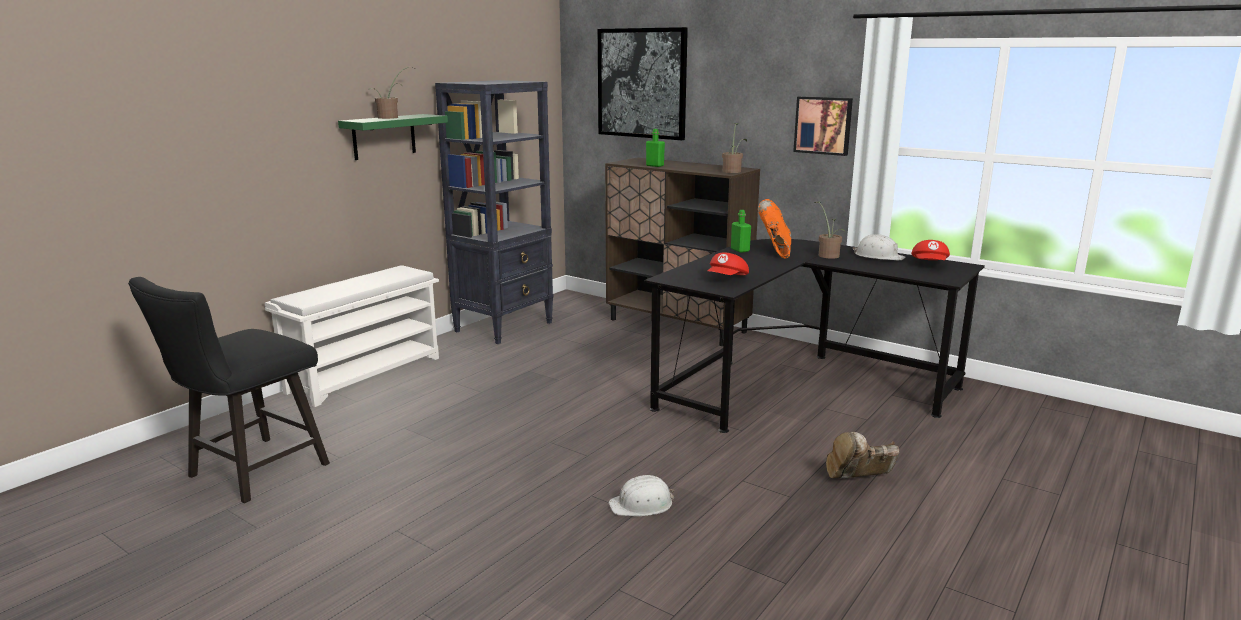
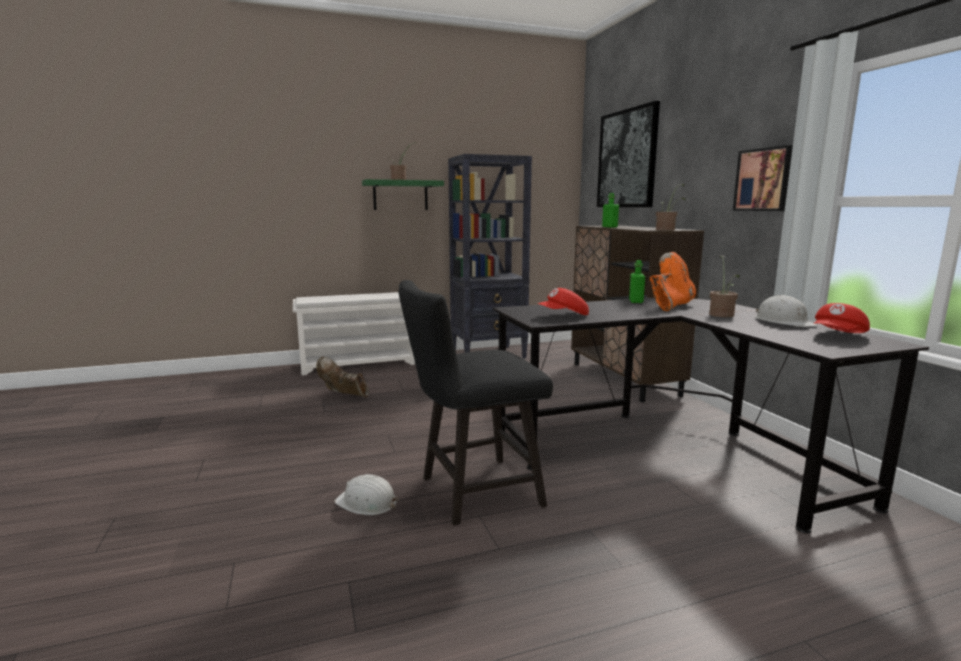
camera: 35 degrees right, 5 degrees down
(249, 473) = (207, 401): black chair -> black chair (472, 492)
(858, 481) = (594, 563): brown boot -> brown boot (344, 396)

